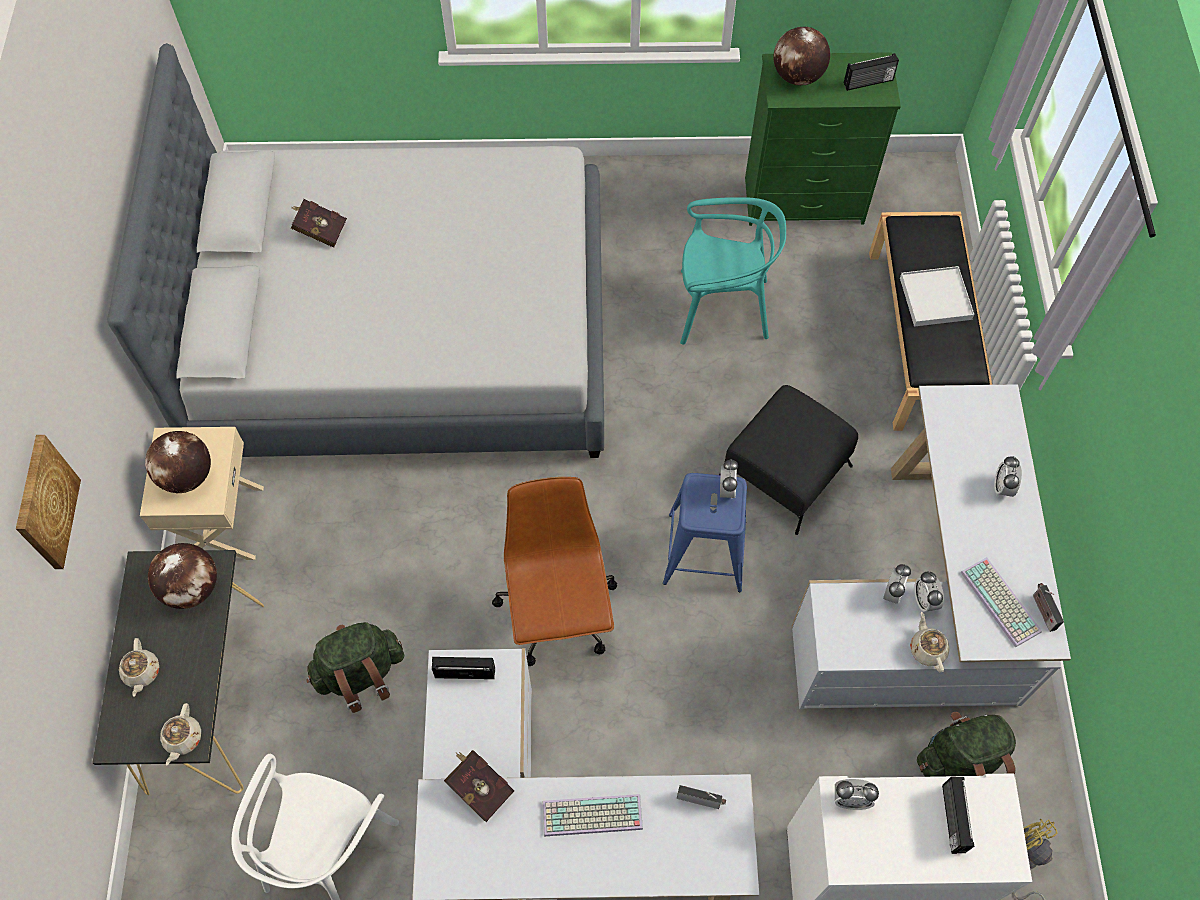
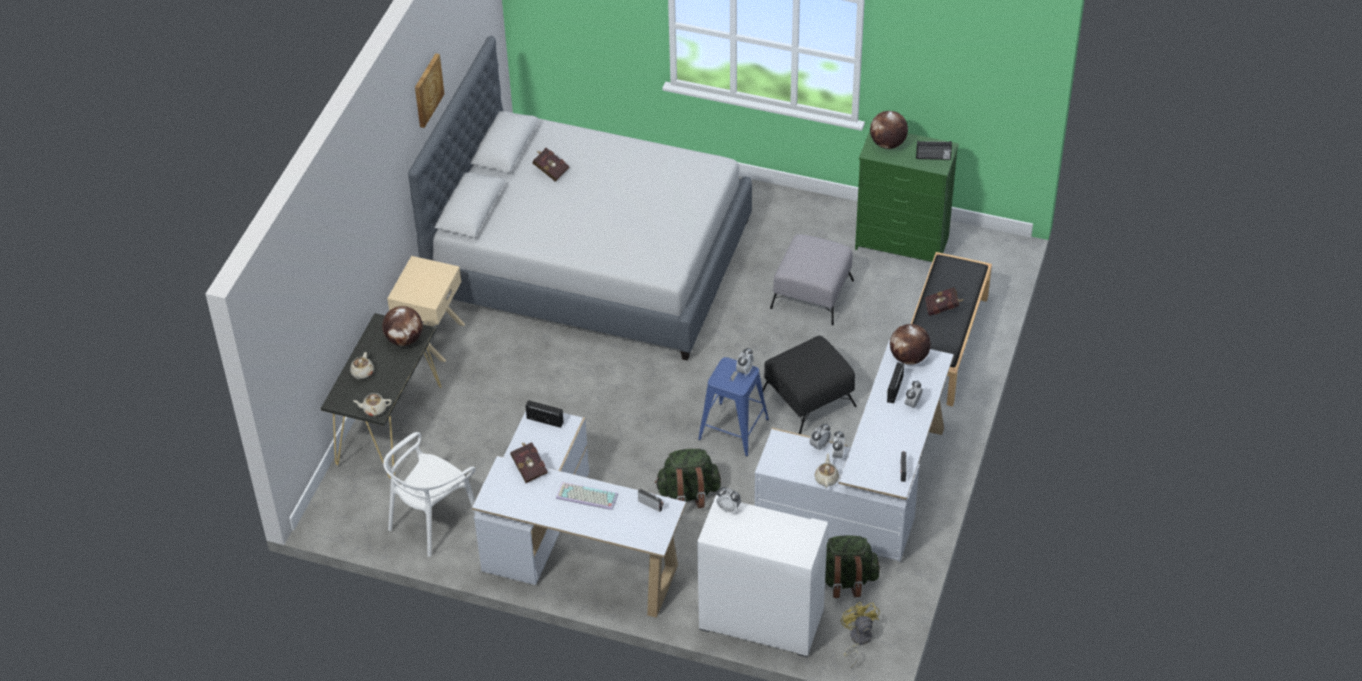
camera: 20 degrees right, 15 degrees down
(45, 503) = (349, 244): picture -> picture (427, 90)
(183, 738) = (374, 409): beige teapot -> beige teapot turned 60 degrees clockwise
(187, 476) = (421, 285): globe -> globe (908, 358)
(360, 673) = (487, 438): green backpack -> green backpack (688, 494)
(558, 612) = (624, 437): brown office chair -> none
(722, 308) = (811, 294): turquoise chair -> grey ottoman
(935, 298) = (943, 308): white tray -> red book
(951, 819) = (780, 531): radio -> radio (894, 389)
(1002, 602) = (880, 460): keyboard -> none

